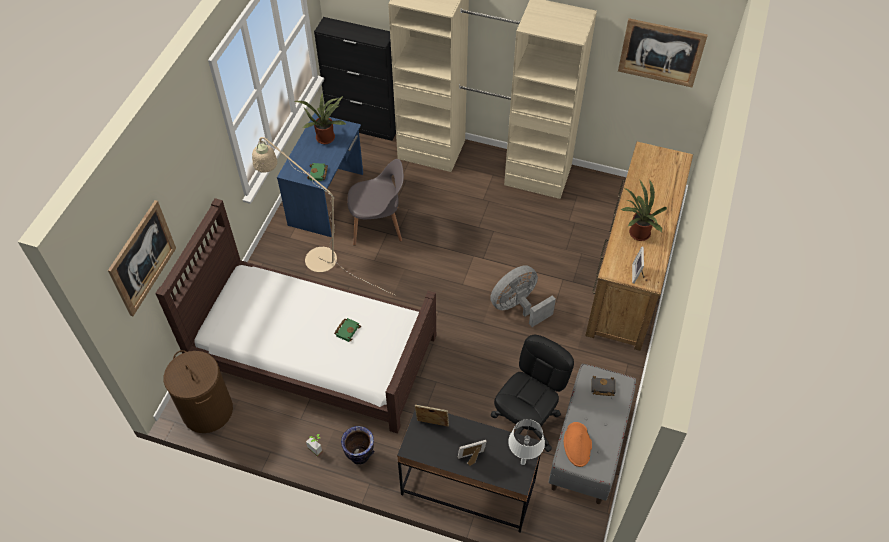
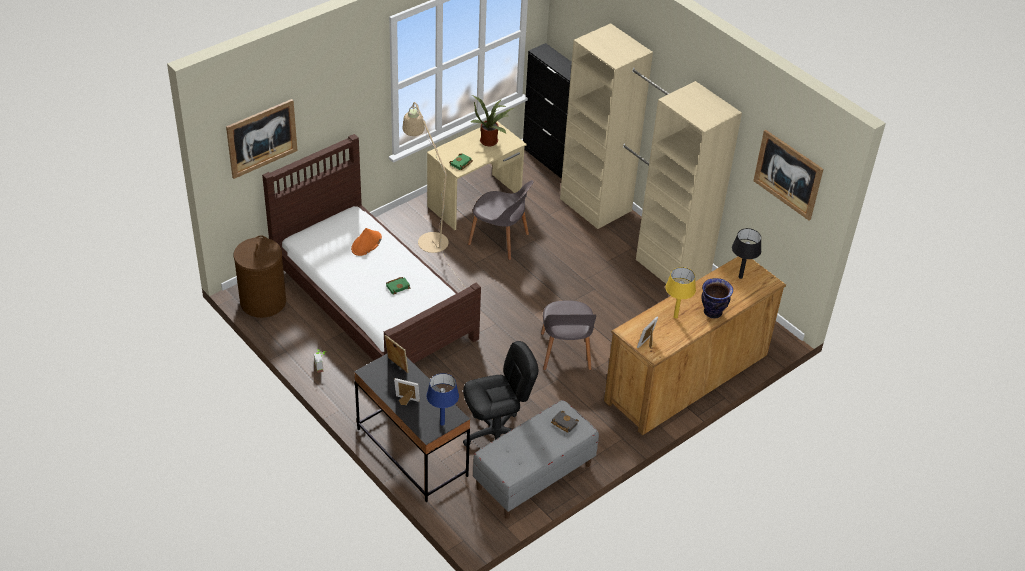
camera: 30 degrees right, 10 degrees down
(327, 199) = (475, 202): blue desk -> beige desk
(359, 456) = (348, 388): vase -> vase (712, 312)
(518, 307) = (565, 353): grey fan -> grey chair
(523, 462) = (442, 423): white table lamp -> blue table lamp
(577, 445) = (507, 449): orange hat -> orange hat (366, 244)
(637, 234) = (675, 316): potted plant -> yellow table lamp
(654, 166) = (740, 277): none -> black table lamp

